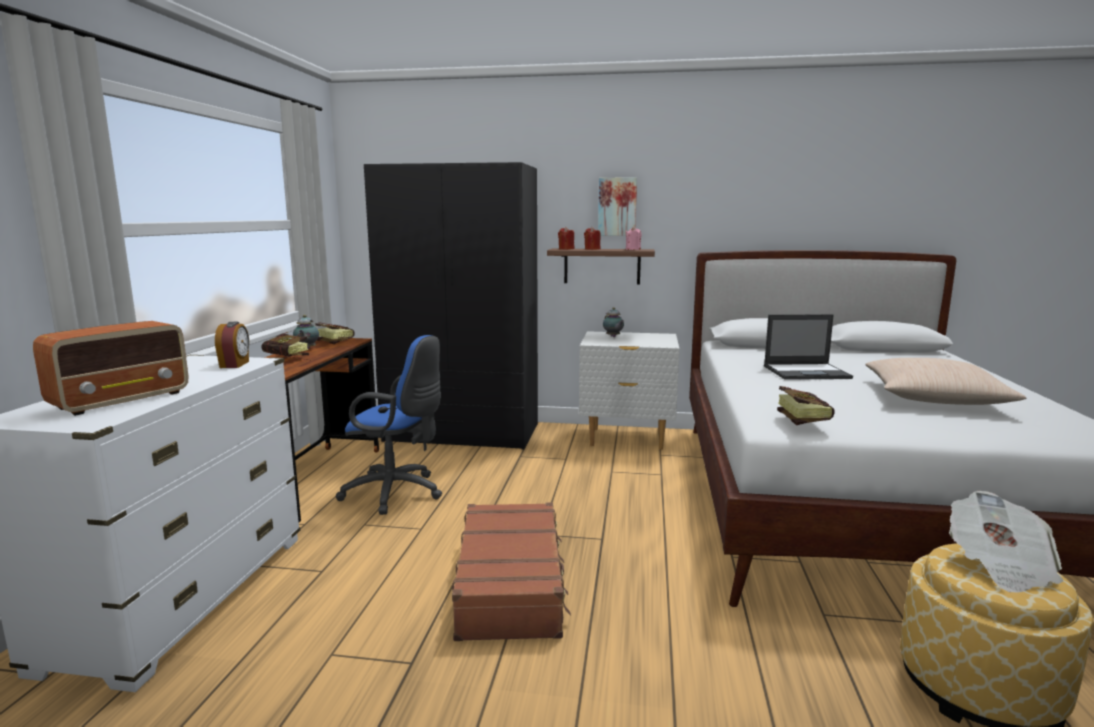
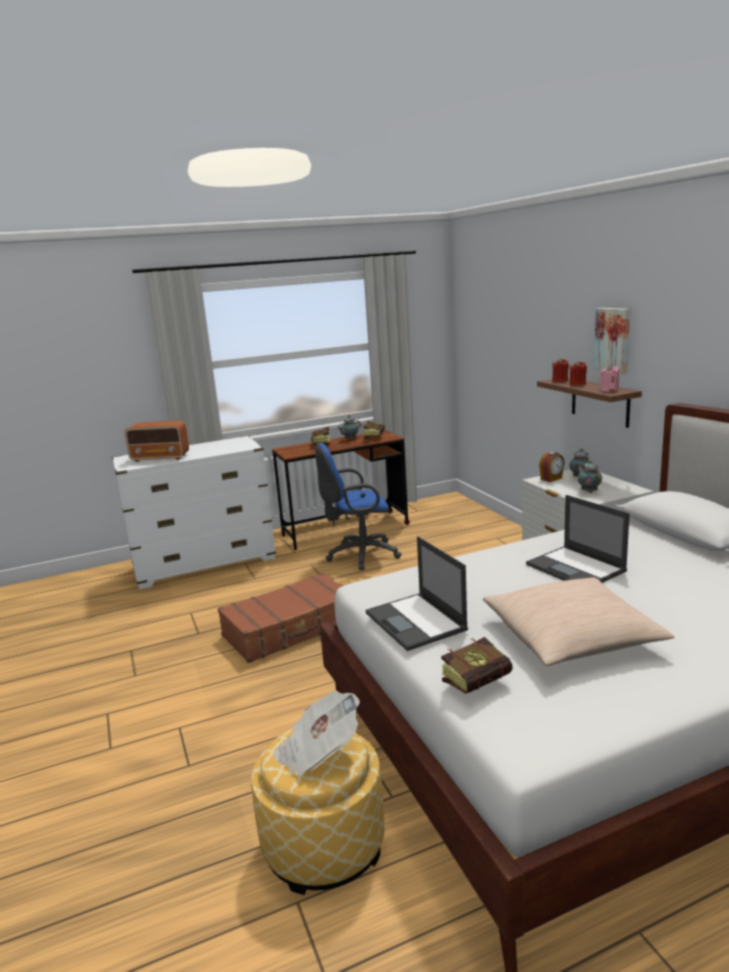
camera: 60 degrees right, 5 degrees up
(235, 364) = (238, 447): alarm clock -> alarm clock (551, 479)
(397, 493) = (359, 555): blue office chair -> blue office chair turned 90 degrees clockwise
(462, 432) = (482, 531): black wardrobe -> none
(647, 341) = (588, 491): none -> teapot
(800, 420) = (388, 591): book -> book (482, 682)
(883, 424) = (416, 622): none -> laptop

